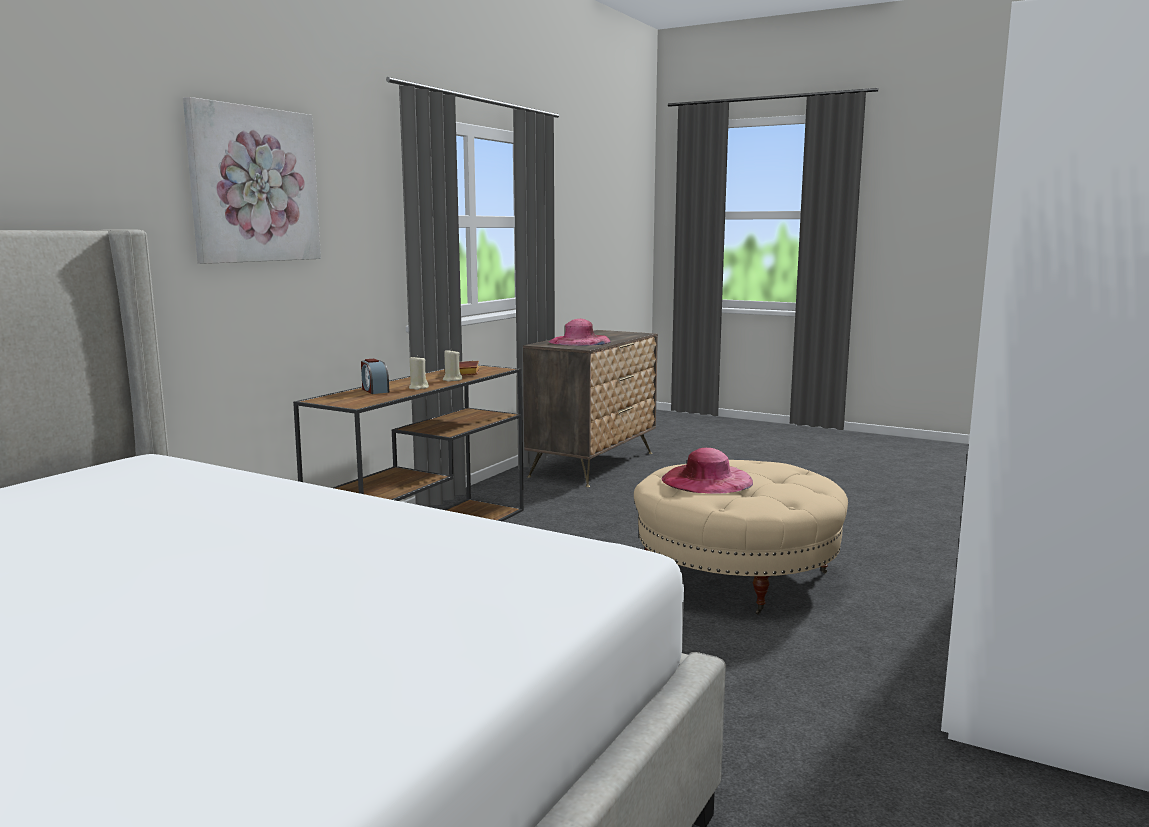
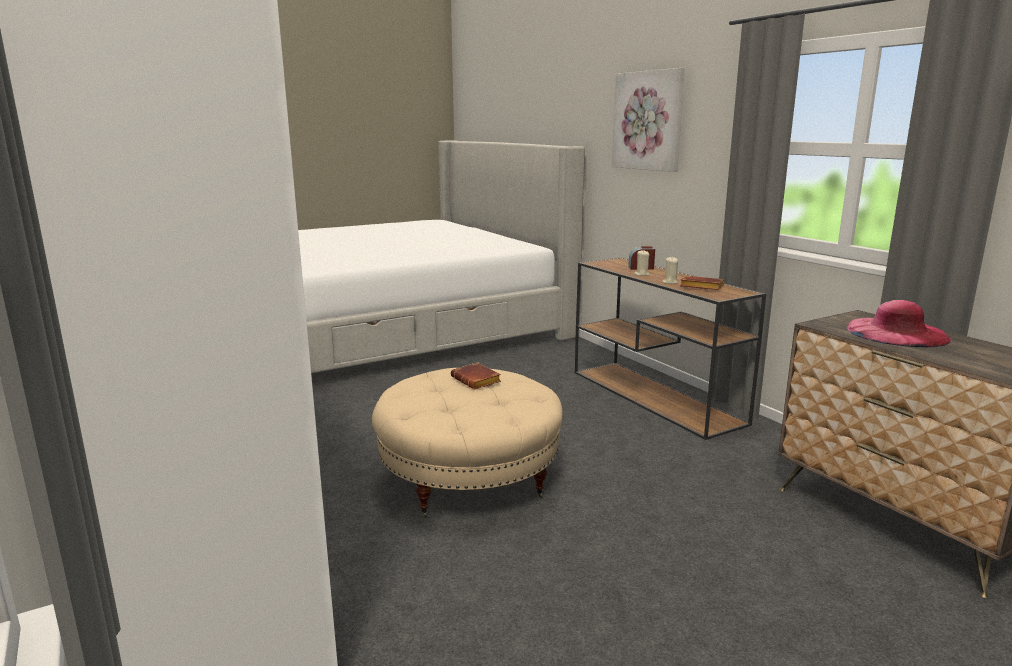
camera: 120 degrees right, 5 degrees up
(707, 480) = (477, 380): pink hat -> brown book

